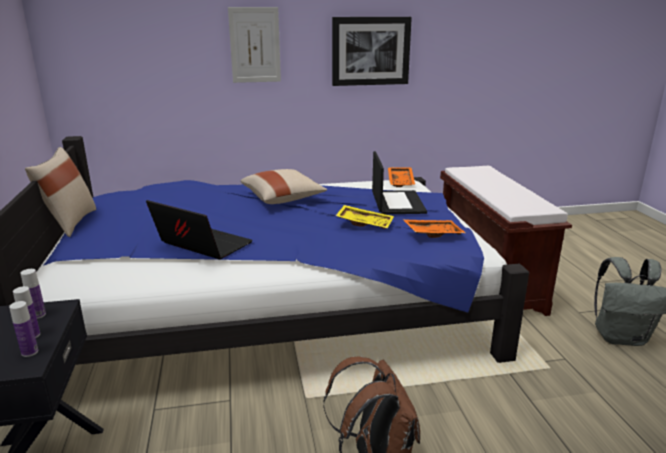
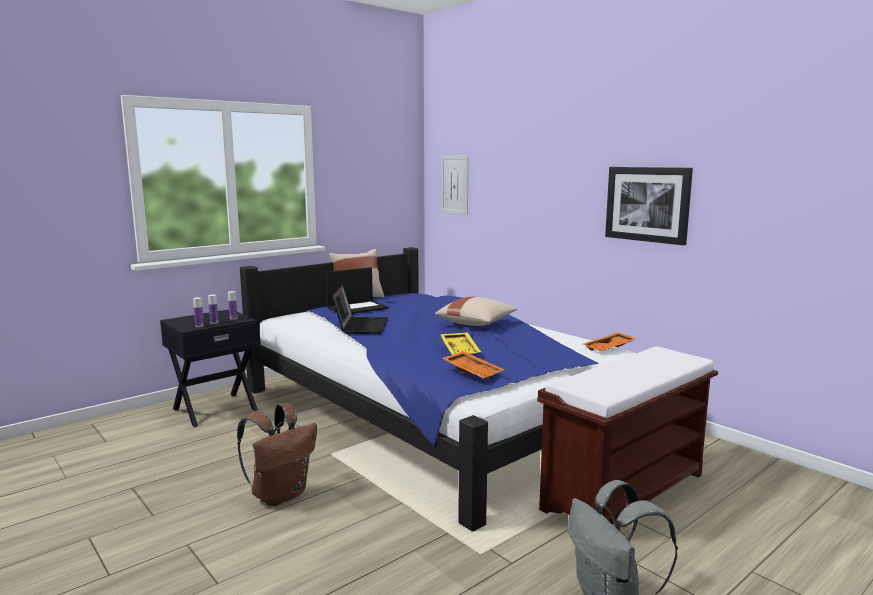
camera: 60 degrees right, 10 degrees down
(255, 45) = (547, 191): picture -> picture (454, 184)
(397, 202) = (529, 351): laptop -> laptop (358, 308)

